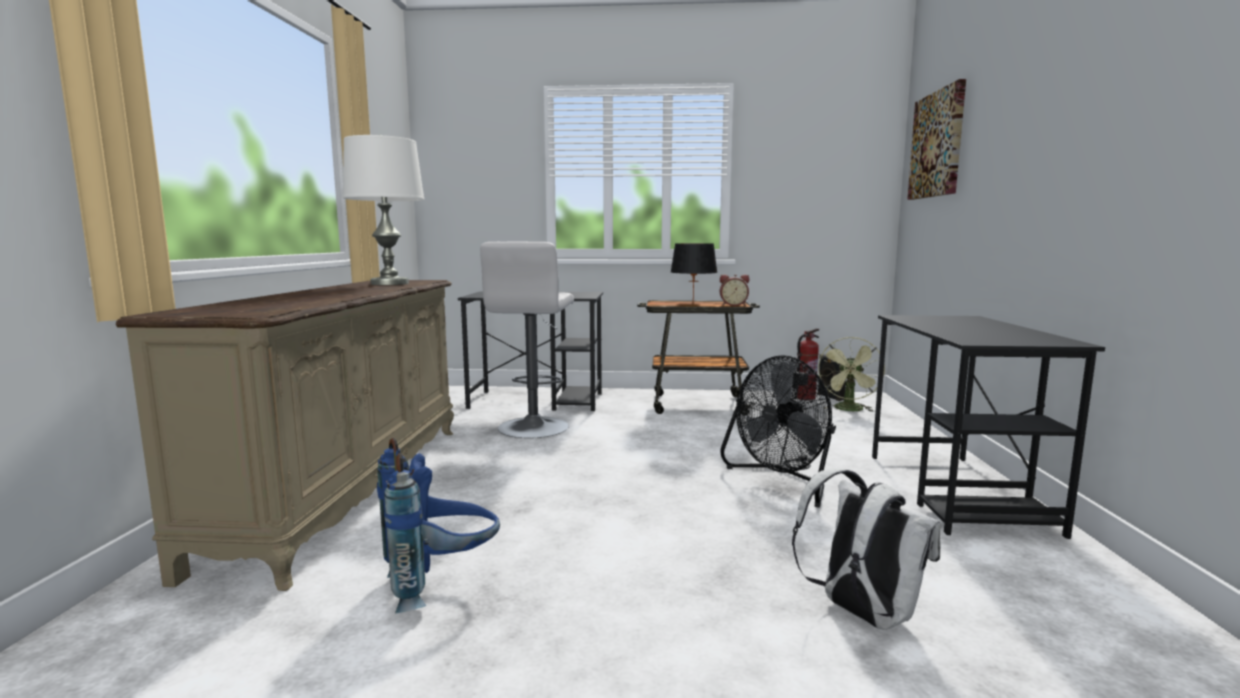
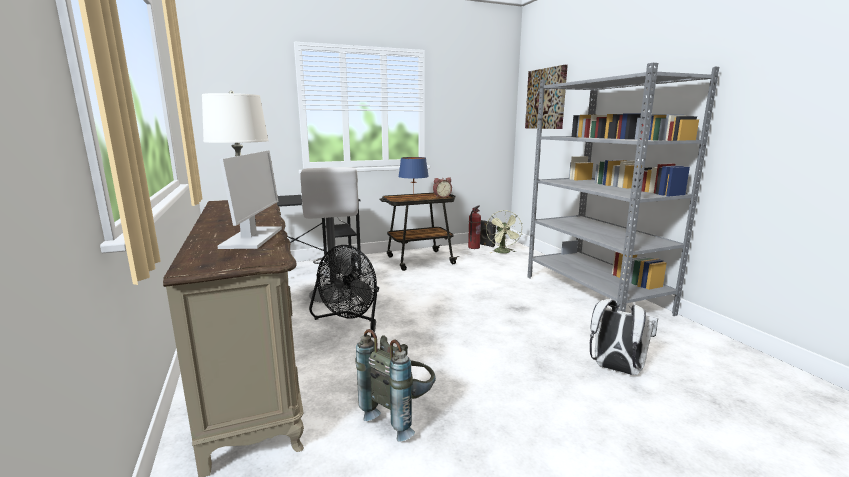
camera: 25 degrees left, 5 degrees up
(301, 301) = (252, 238): none -> monitor
(441, 584) = (400, 414): blue backpack -> grey backpack
(693, 303) = (413, 196): black table lamp -> blue table lamp
(782, 479) = (513, 302): black fan -> black fan (351, 321)
(957, 492) = (594, 294): black desk -> grey bookcase

